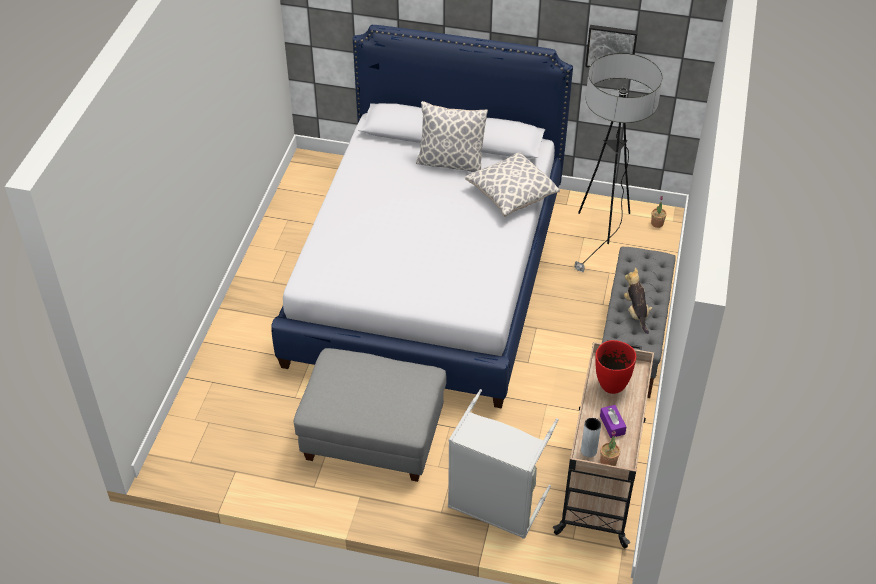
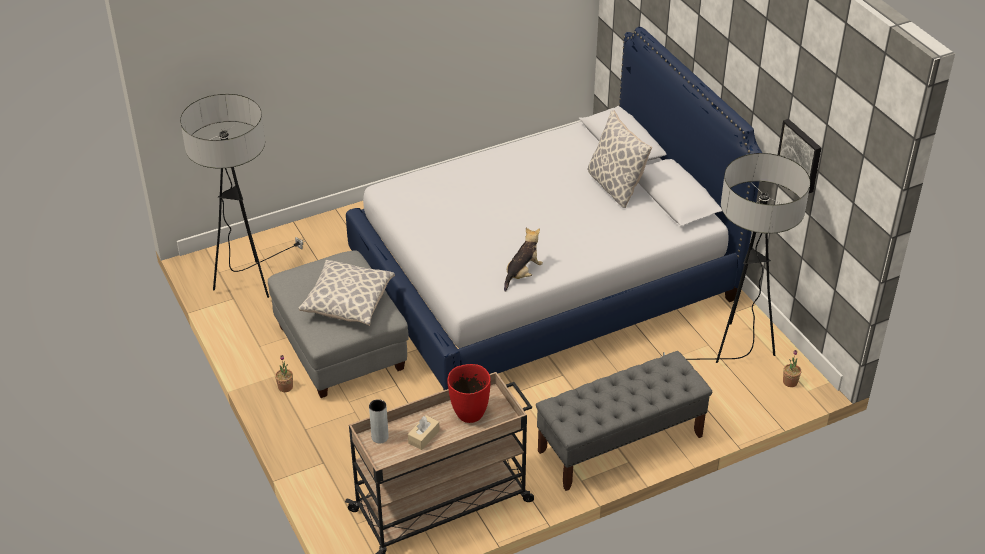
camera: 50 degrees right, 5 degrees down
(230, 450) = (249, 284): none -> floor lamp
(495, 505) = (343, 457): grey laundry basket -> none
(511, 195) = (621, 239): pillow -> pillow (348, 304)
(608, 461) = (380, 455): potted plant -> potted plant (285, 387)
(612, 425) = (424, 437): purple tissue box -> beige tissue box
(636, 312) = (603, 400): plush toy -> plush toy (522, 274)

